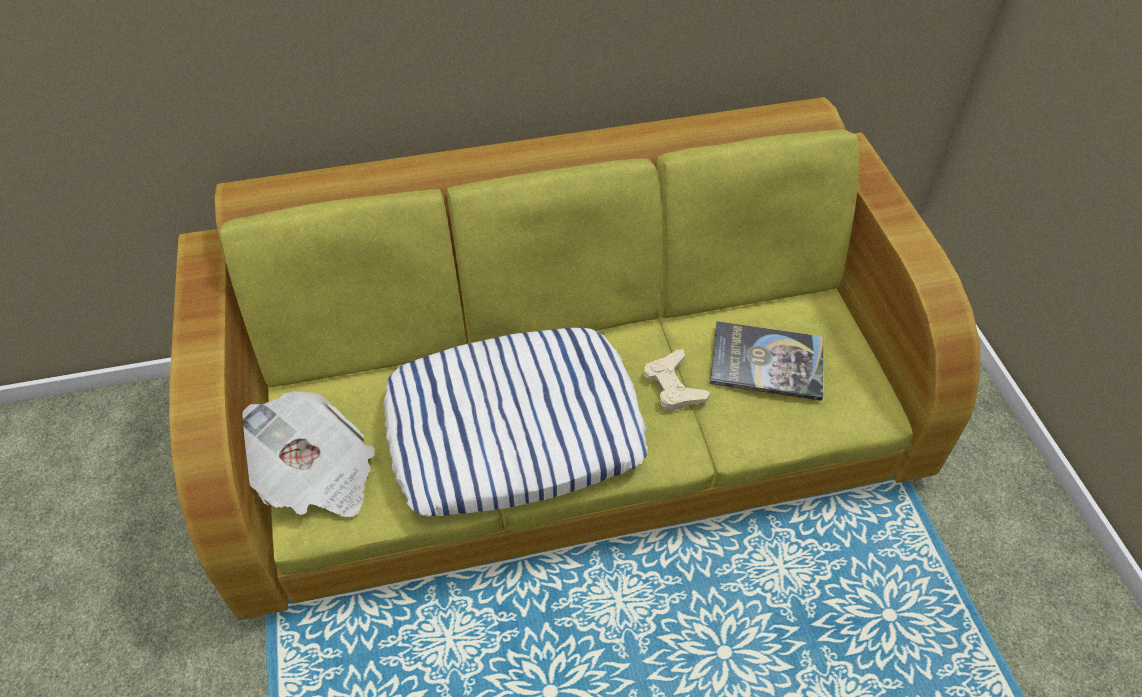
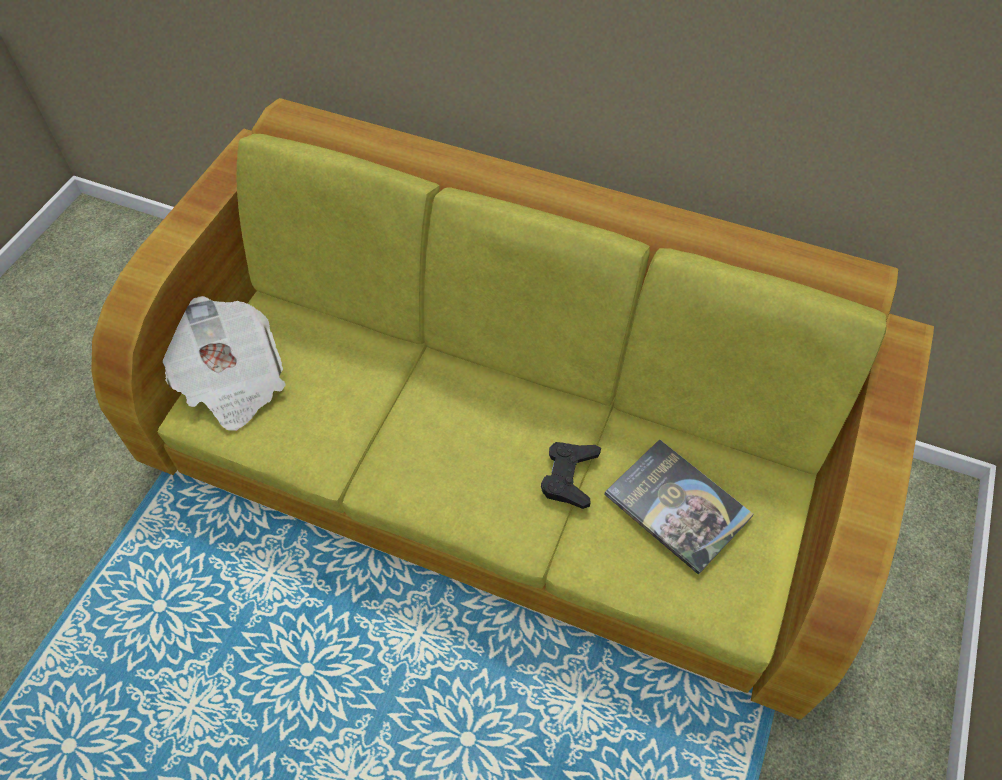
camera: 35 degrees right, 5 degrees up
(515, 429) = (406, 434): pillow -> none
(673, 386) = (569, 476): beige game controller -> black game controller

